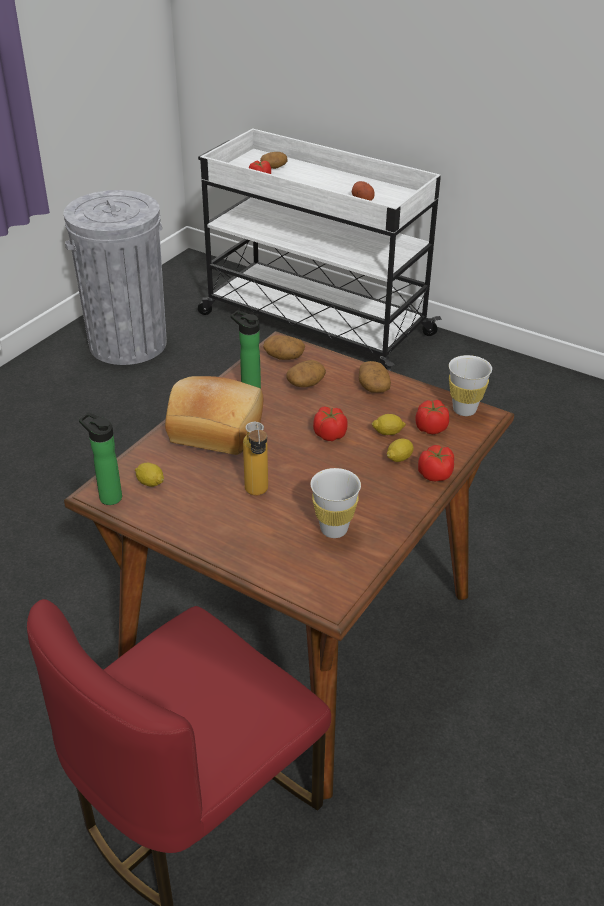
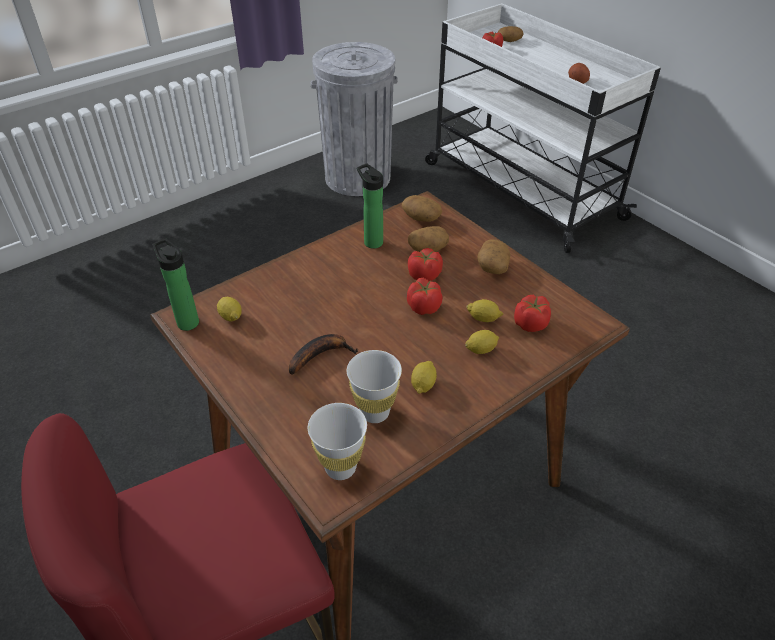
camera: 20 degrees right, 5 degrees up
(217, 428) = (321, 276): bread -> none
(258, 495) = (320, 355): bottle -> banana
(364, 498) = (423, 385): none -> lemon
(435, 474) = (510, 377): tomato -> tomato (424, 275)
(464, 410) = (575, 311): white cup -> white cup (340, 467)

